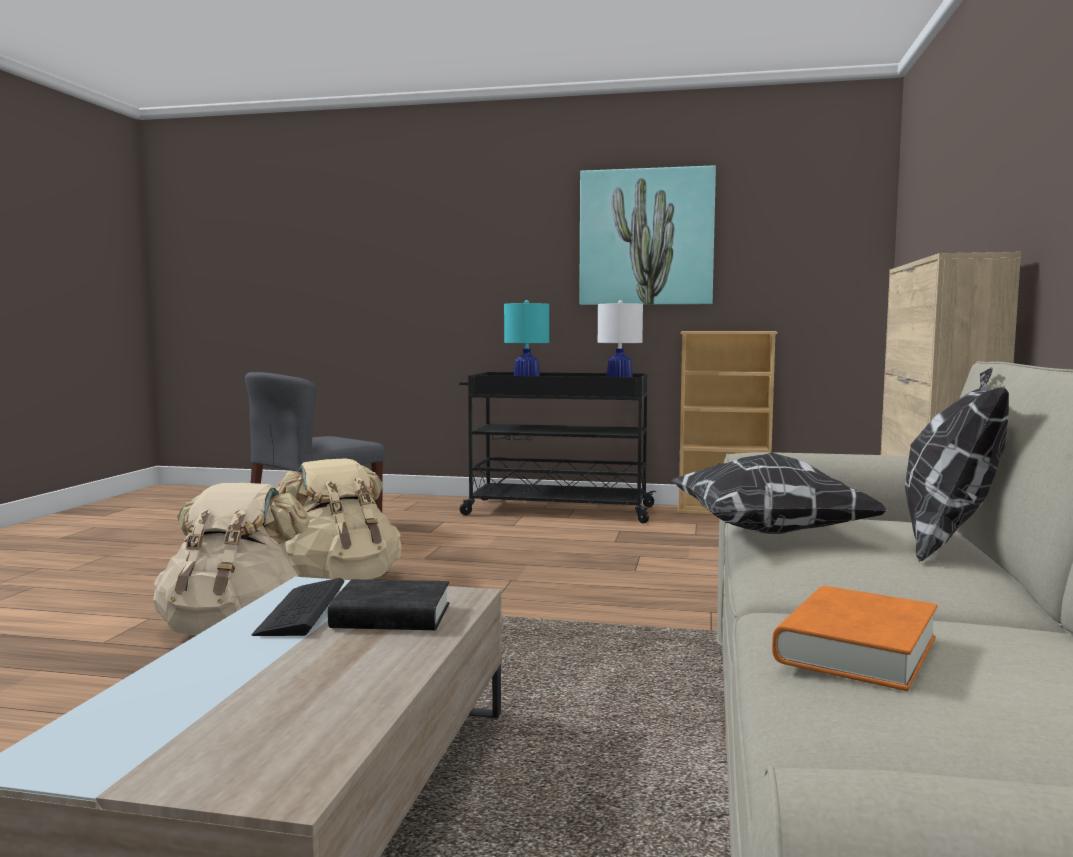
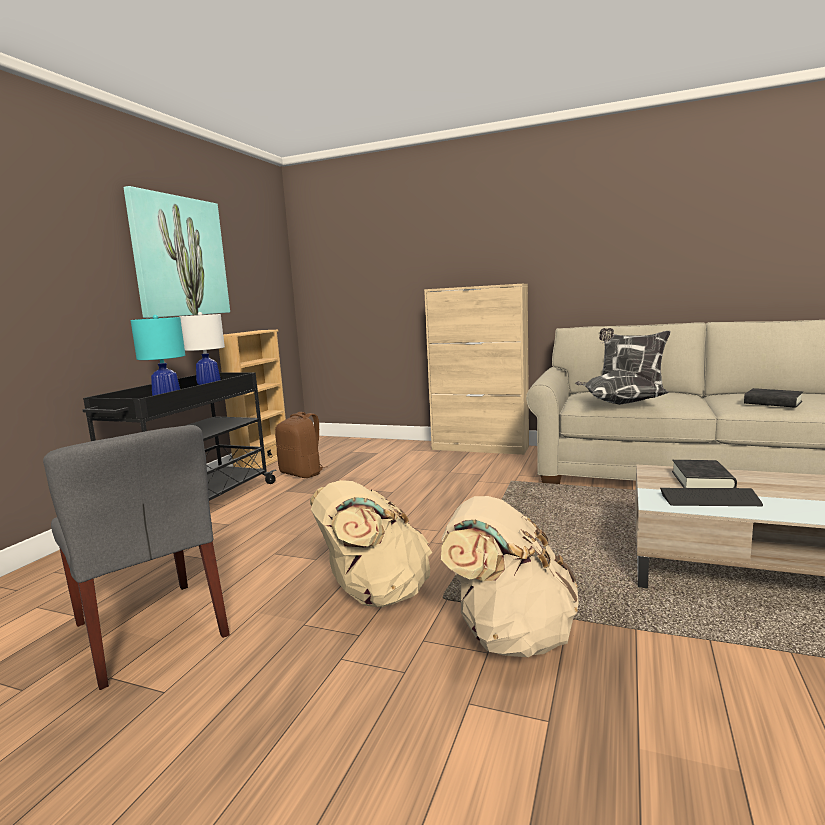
camera: 80 degrees left, 5 degrees up
(688, 529) = (302, 473): none -> brown backpack
(856, 650) = (772, 403): orange book -> black book

